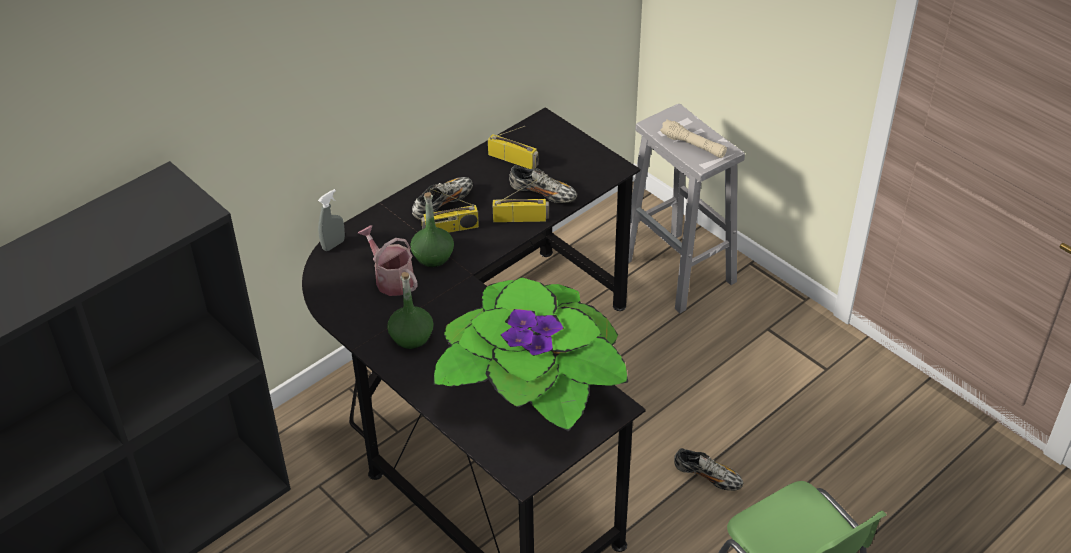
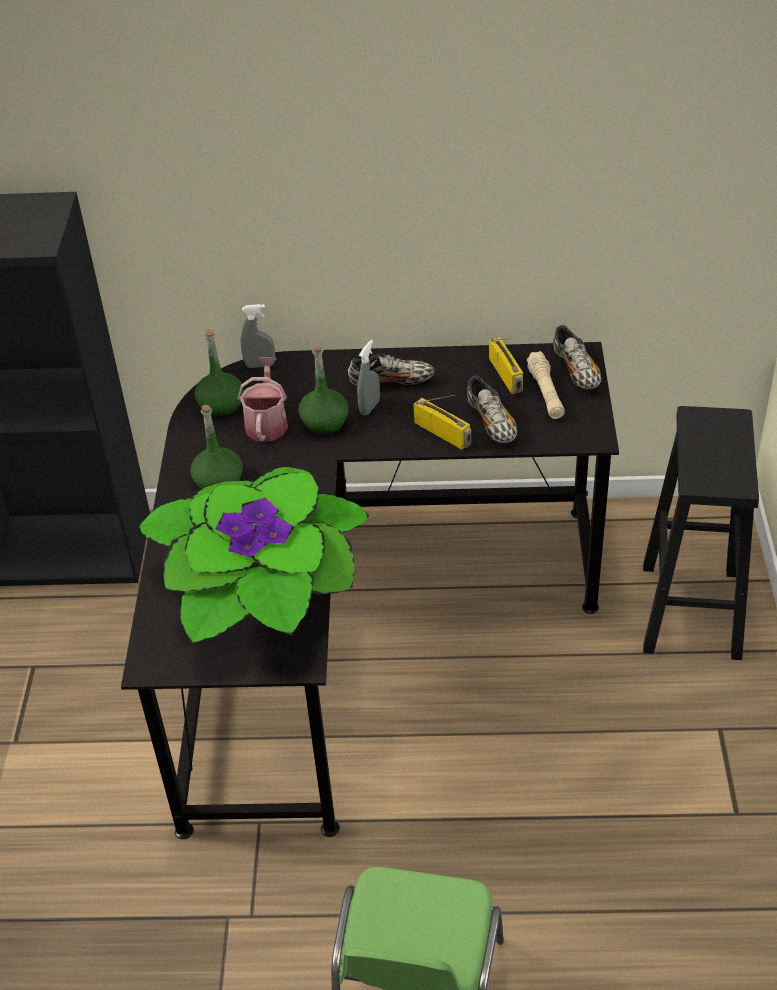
camera: 45 degrees right, 0 degrees up
(343, 287) = (221, 406): none -> green bottle
(450, 229) = (369, 407): radio -> grey spray bottle
(679, 272) = (691, 612): white stool -> black stool
(693, 145) = (710, 460): beige flashlight -> beige flashlight (545, 393)
(707, 477) = (484, 829): shoe -> shoe (576, 371)

